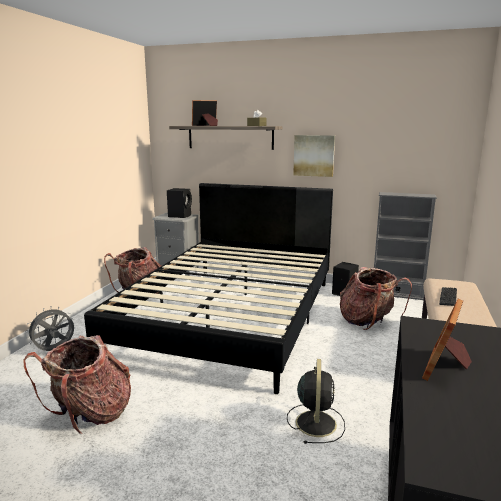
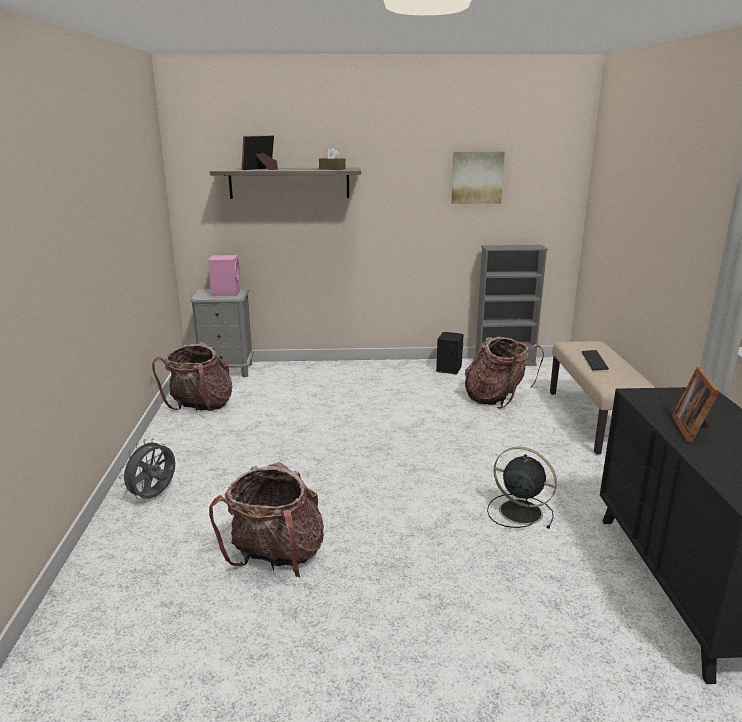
camera: 20 degrees left, 5 degrees up
(180, 216) = (226, 293): black speaker -> pink speaker
(232, 315) = (342, 415): black bed -> none
(314, 155) = (401, 204): picture -> picture (477, 177)
(316, 422) = (518, 511): black fan -> black fan turned 45 degrees counterclockwise

